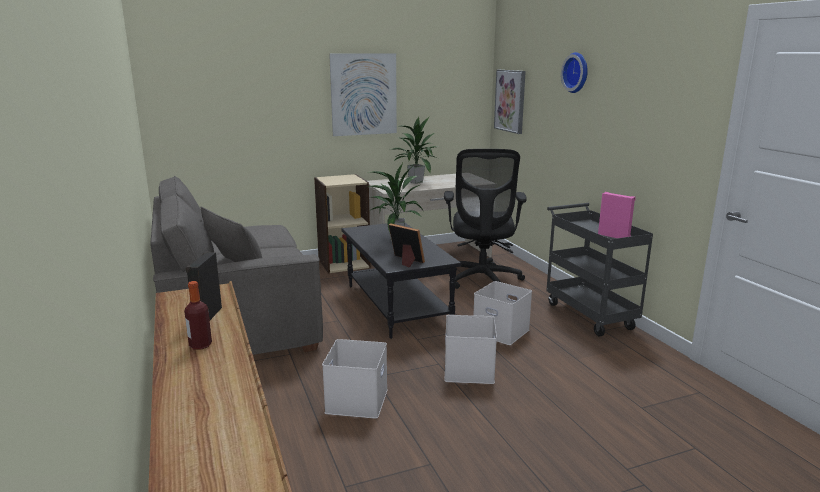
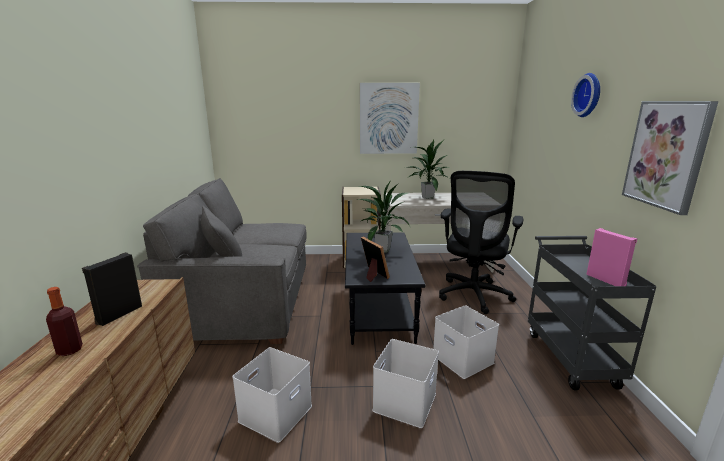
camera: 20 degrees right, 0 degrees up
(510, 101) = (526, 127): picture -> picture (666, 154)

